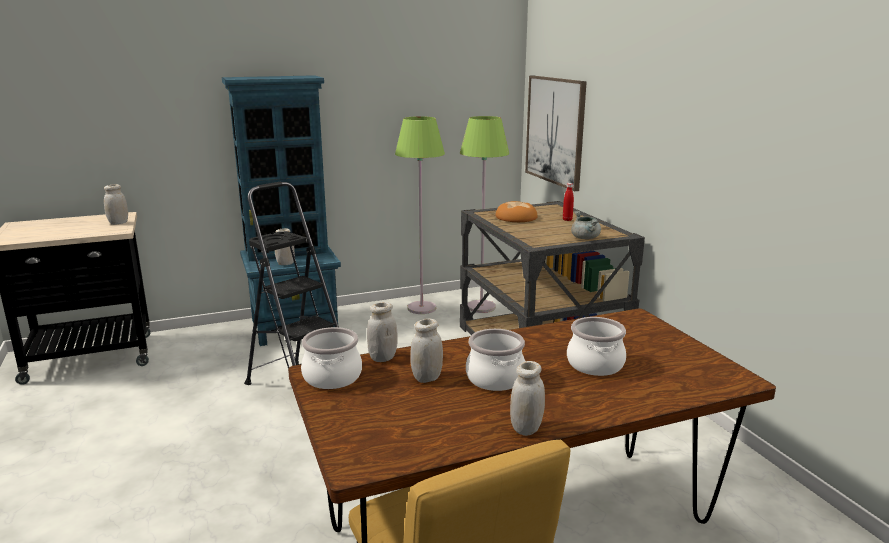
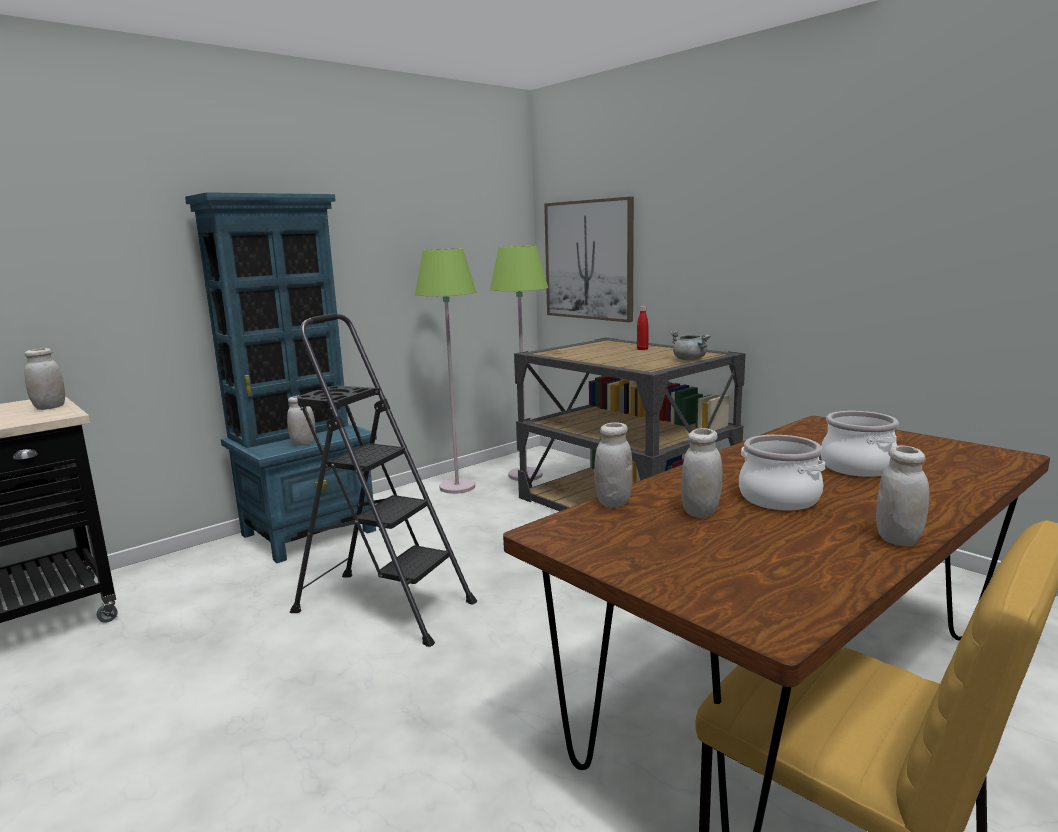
camera: 20 degrees left, 5 degrees down
(333, 377) = (581, 533): cooking pot -> none
(516, 217) = (586, 353): bread -> none

